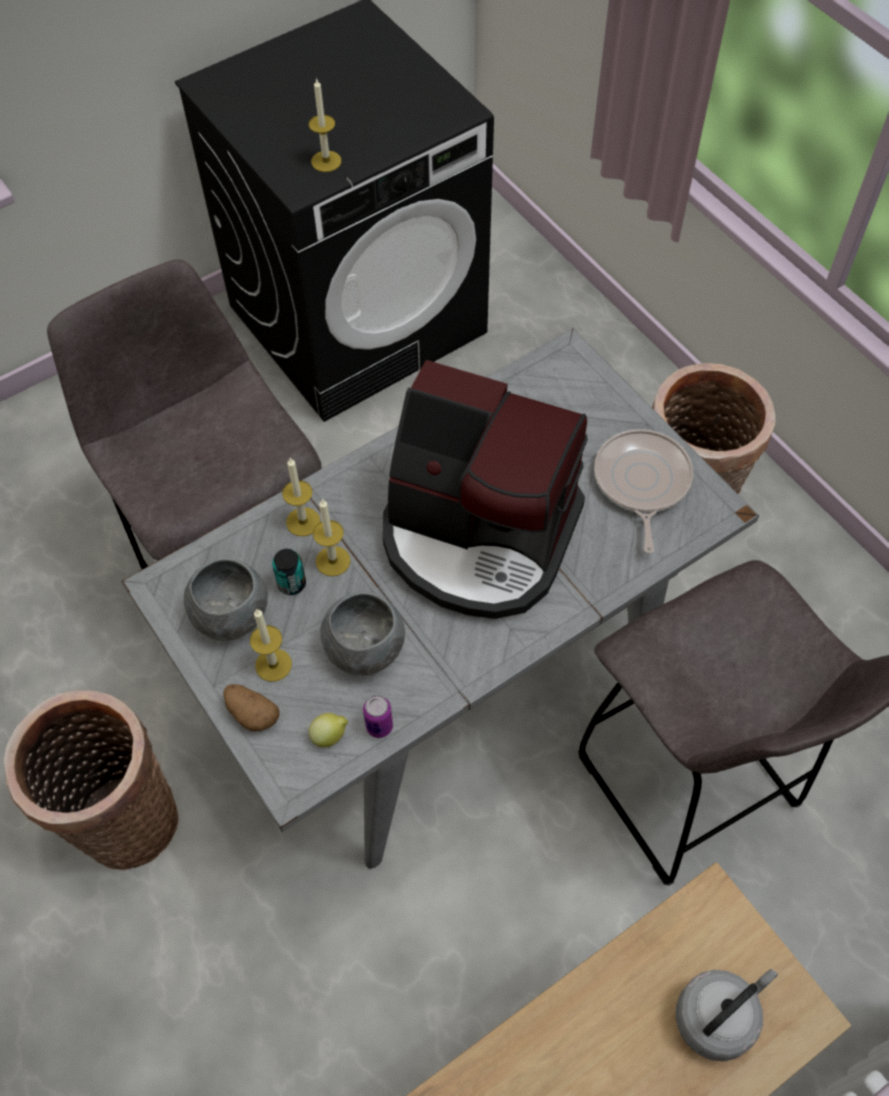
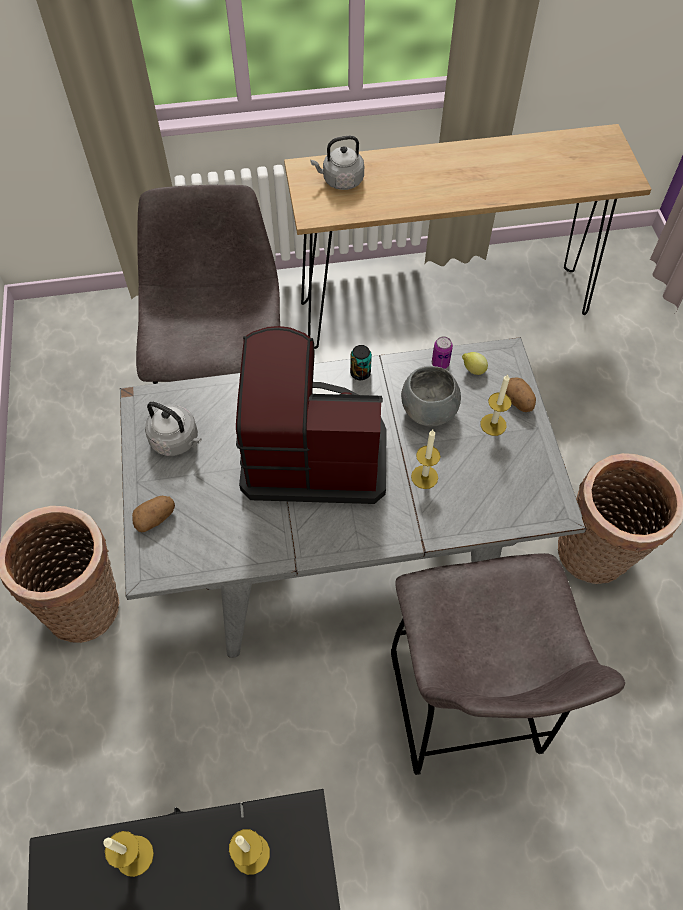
camera: 155 degrees left, 0 degrees up
(230, 616) = (512, 468): grey bowl -> none
(292, 583) = (460, 473): can -> can (360, 373)
(303, 521) = (434, 516): candle -> candle (134, 855)
(479, 536) = (313, 451): coffee machine -> coffee machine turned 45 degrees counterclockwise
(599, 399) = (156, 518): none -> potato
(641, 483) = (177, 441): frying pan -> grey kettle

